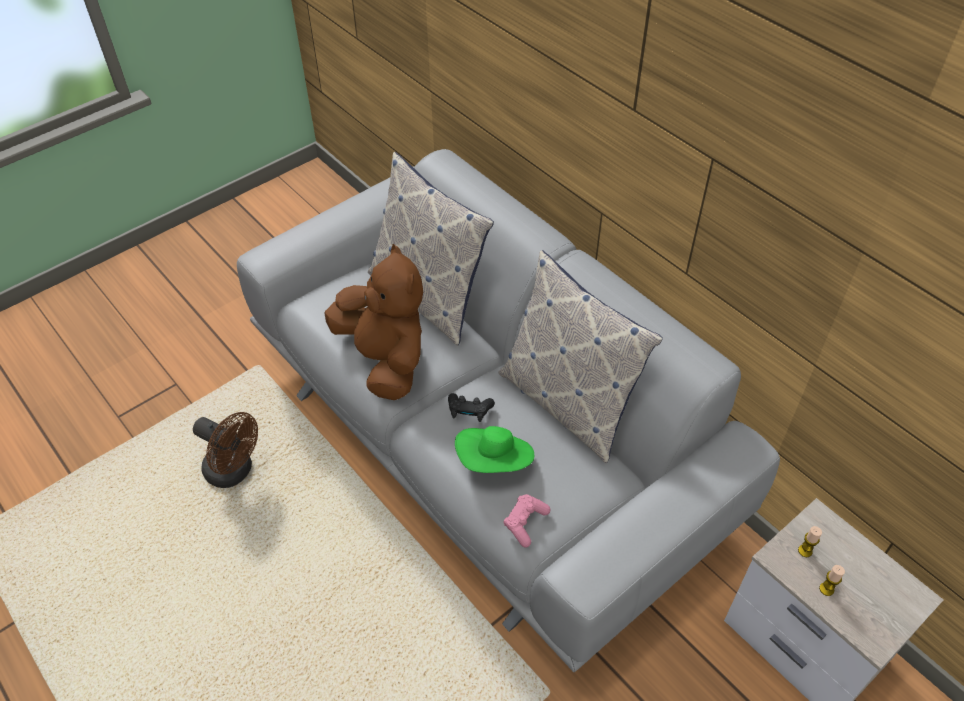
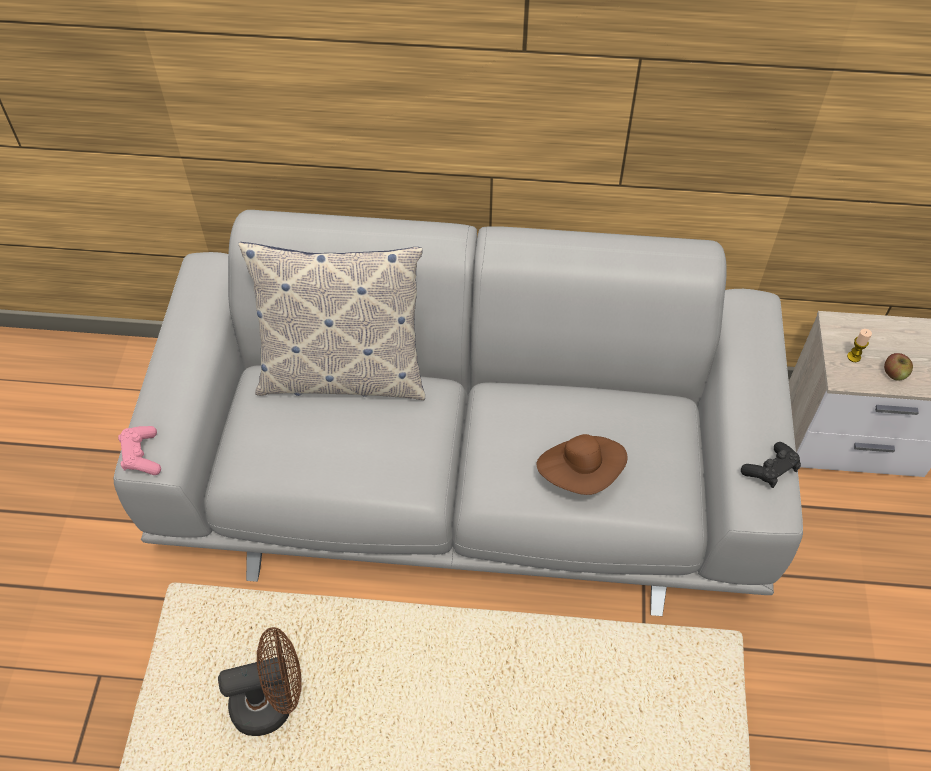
camera: 45 degrees left, 5 degrees up
(385, 360) = (379, 463): brown plush toy -> none
(469, 411) = (509, 449): black game controller -> black game controller (770, 470)
(495, 461) = (581, 473): green hat -> brown hat
(525, 523) = (662, 503): pink game controller -> pink game controller (142, 456)
(568, 403) = (570, 378): pillow -> none
(826, 589) = (894, 373): candle -> apple

